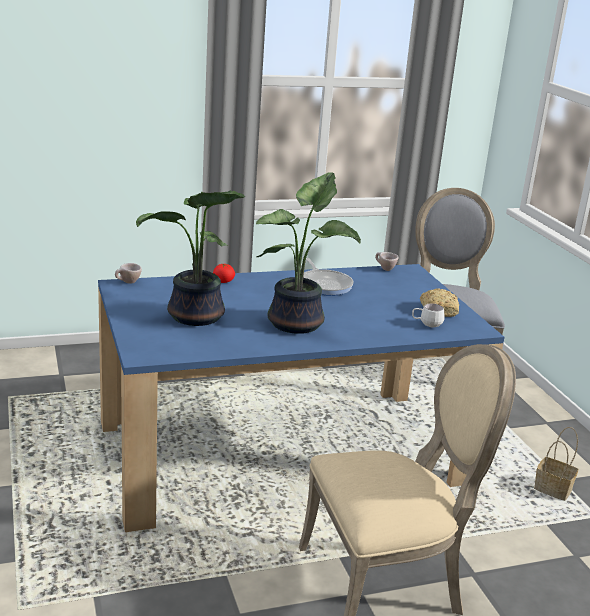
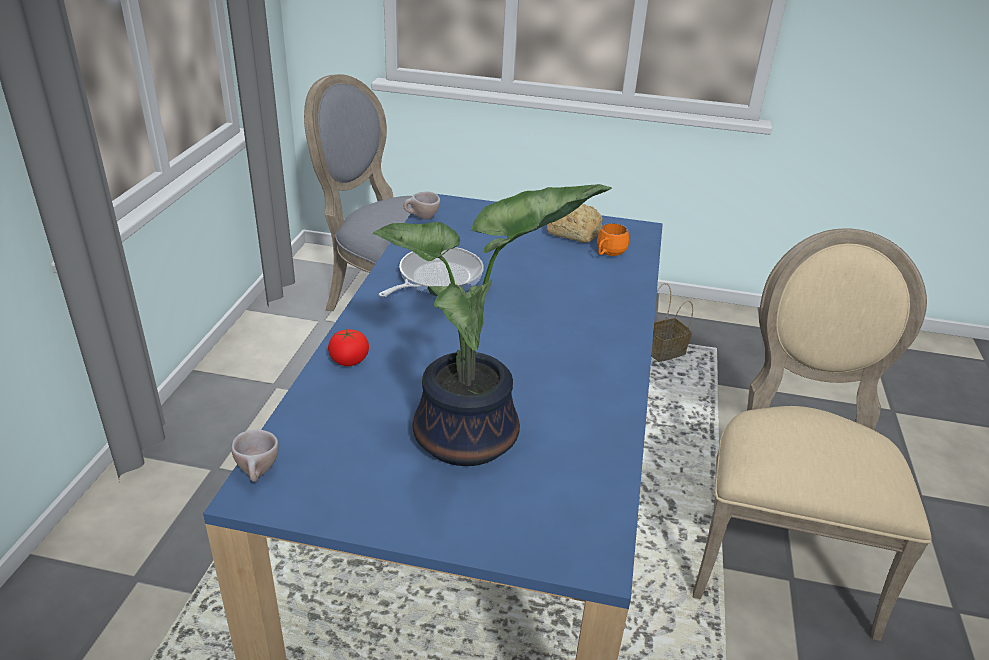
camera: 60 degrees left, 10 degrees up
(299, 323) = (552, 345): potted plant -> none
(324, 284) = (436, 278): frying pan -> frying pan turned 60 degrees counterclockwise
(426, 324) = (608, 254): white mug -> orange mug

